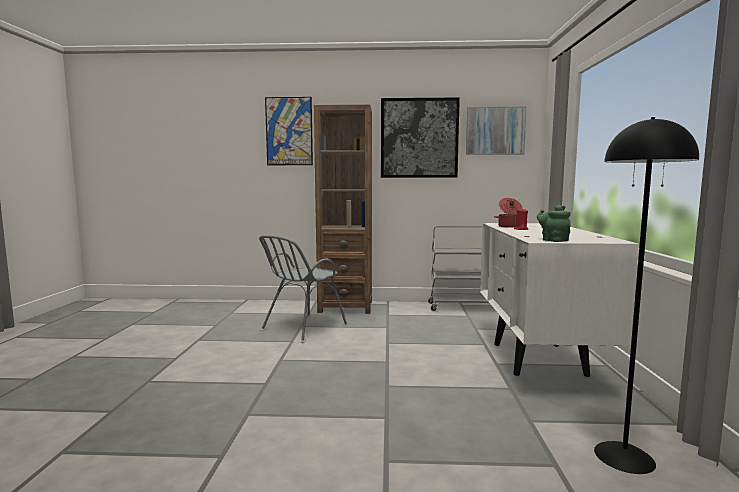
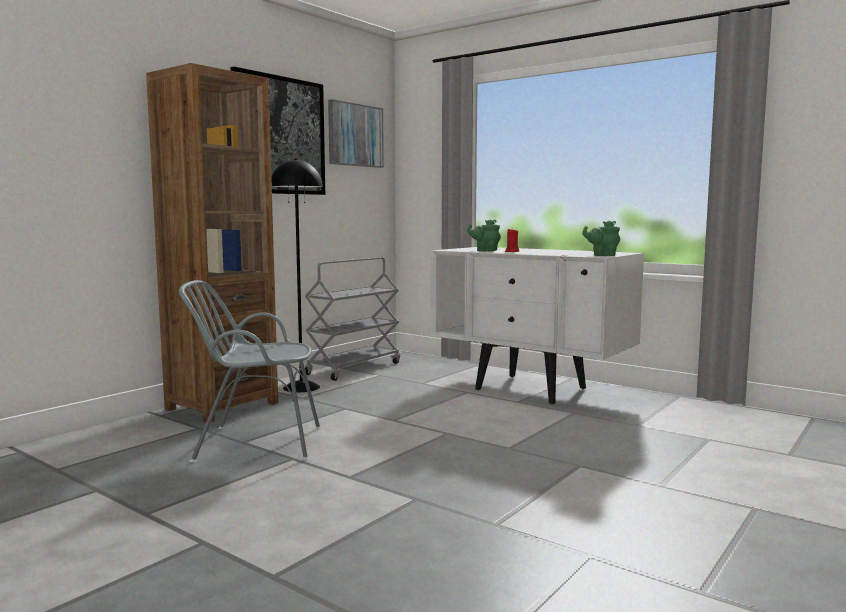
camera: 55 degrees left, 0 degrees up
(289, 131) = (85, 99): picture -> none
(302, 328) = (253, 443): grey chair -> grey chair turned 105 degrees clockwise
(509, 226) = (485, 250): cooking pot -> green teapot
(624, 456) = (710, 420): black floor lamp -> black floor lamp (301, 387)

